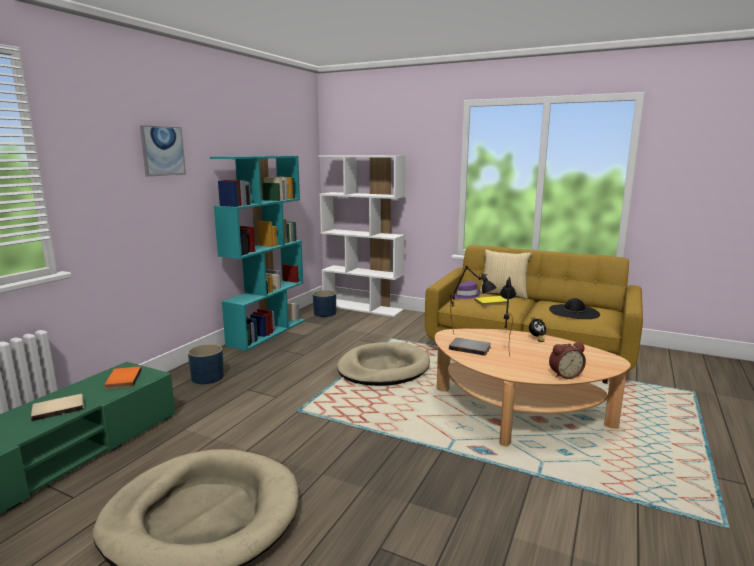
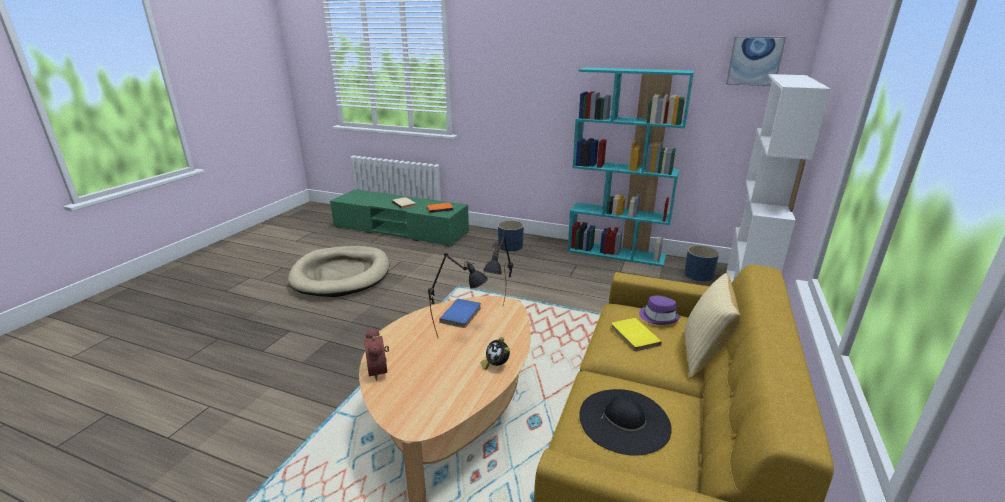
camera: 85 degrees right, 10 degrees up
(162, 151) = (538, 60): picture -> picture (754, 61)
(383, 368) = (551, 321): beige dog bed -> none
(470, 348) = (462, 315): grey book -> blue book

